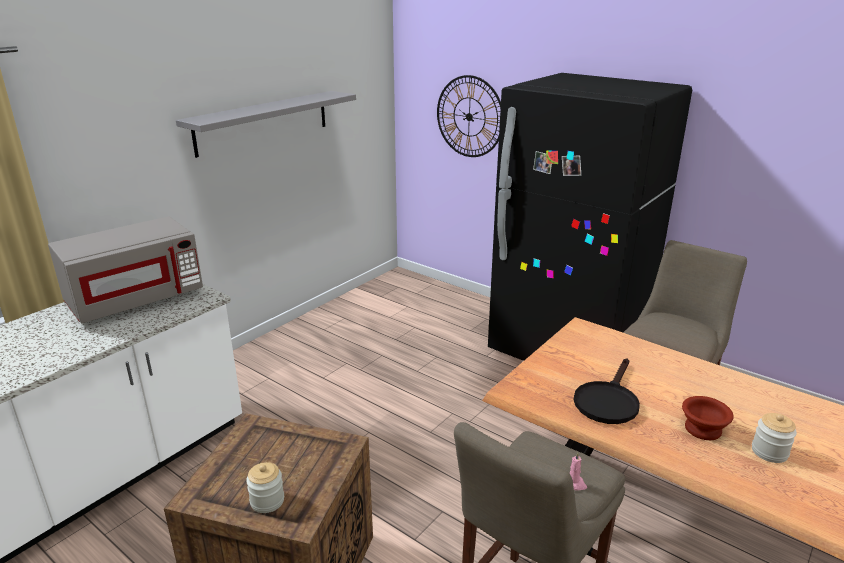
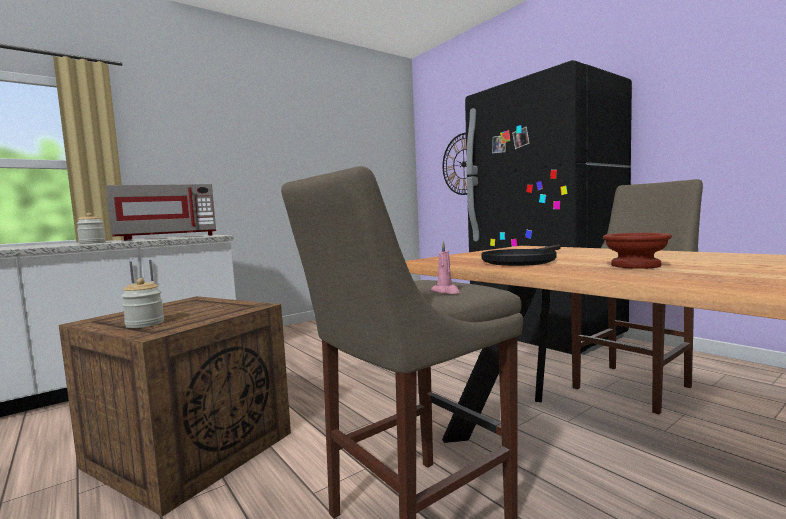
camera: 15 degrees right, 20 degrees down
(263, 122) = (307, 159): grey shelf -> none
(769, 452) = (732, 271): jar -> jar (92, 243)

